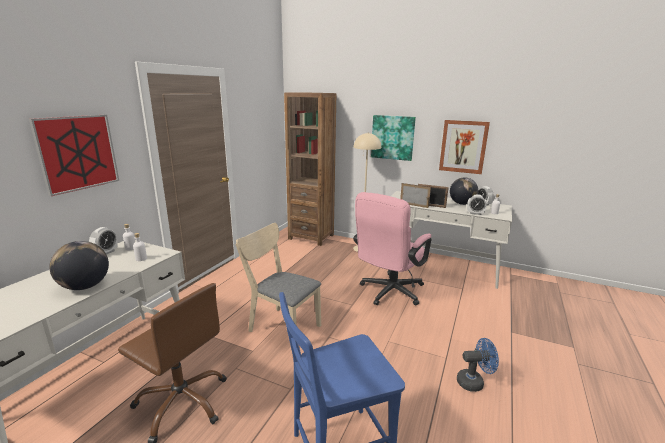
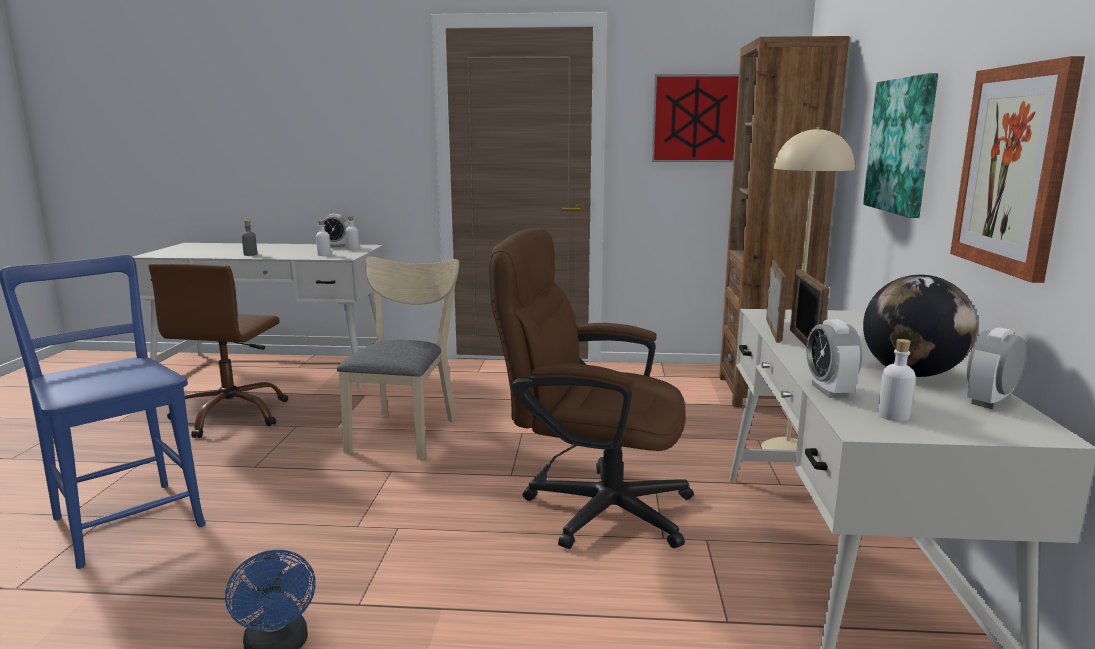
camera: 70 degrees right, 5 degrees down
(78, 153) = (341, 125): picture -> picture (695, 118)
(85, 286) = (250, 254): globe -> grey bottle
(388, 293) = (592, 507): pink office chair -> brown office chair

